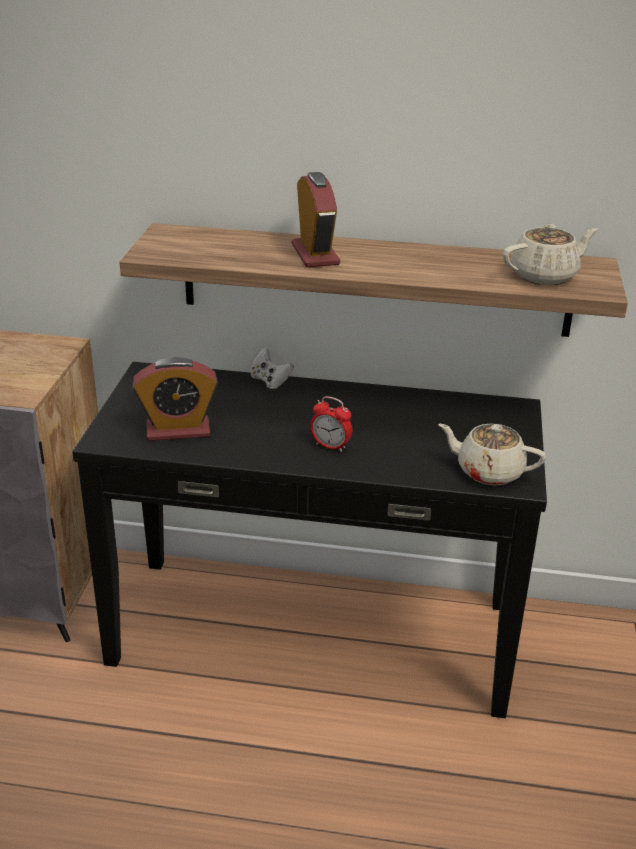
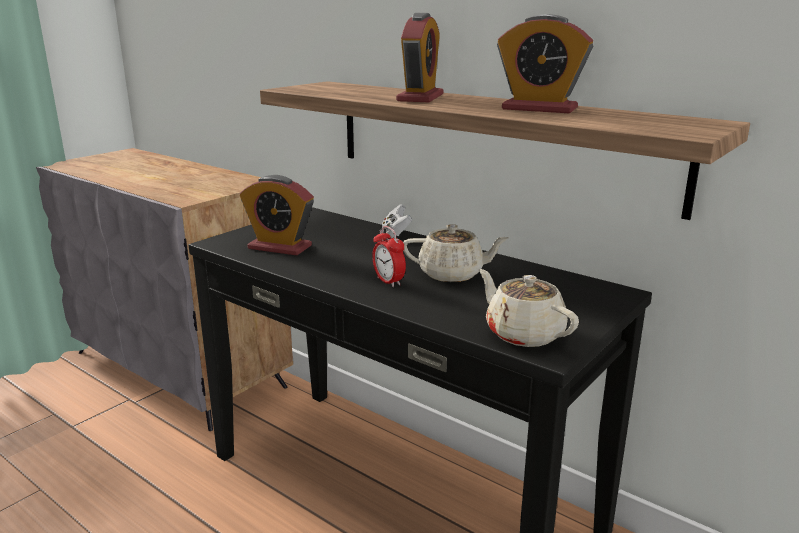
camera: 30 degrees right, 10 degrees down
(446, 261) = (539, 109): none -> alarm clock
(545, 276) = (635, 122): beige teapot -> beige teapot (452, 274)

